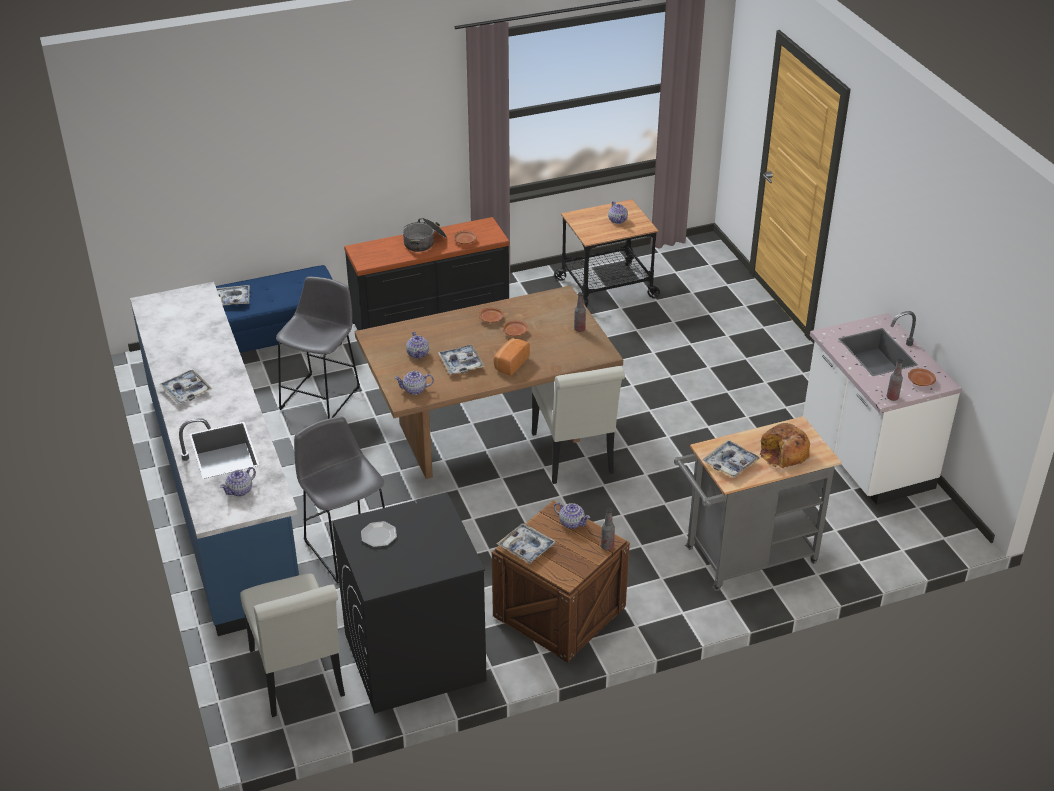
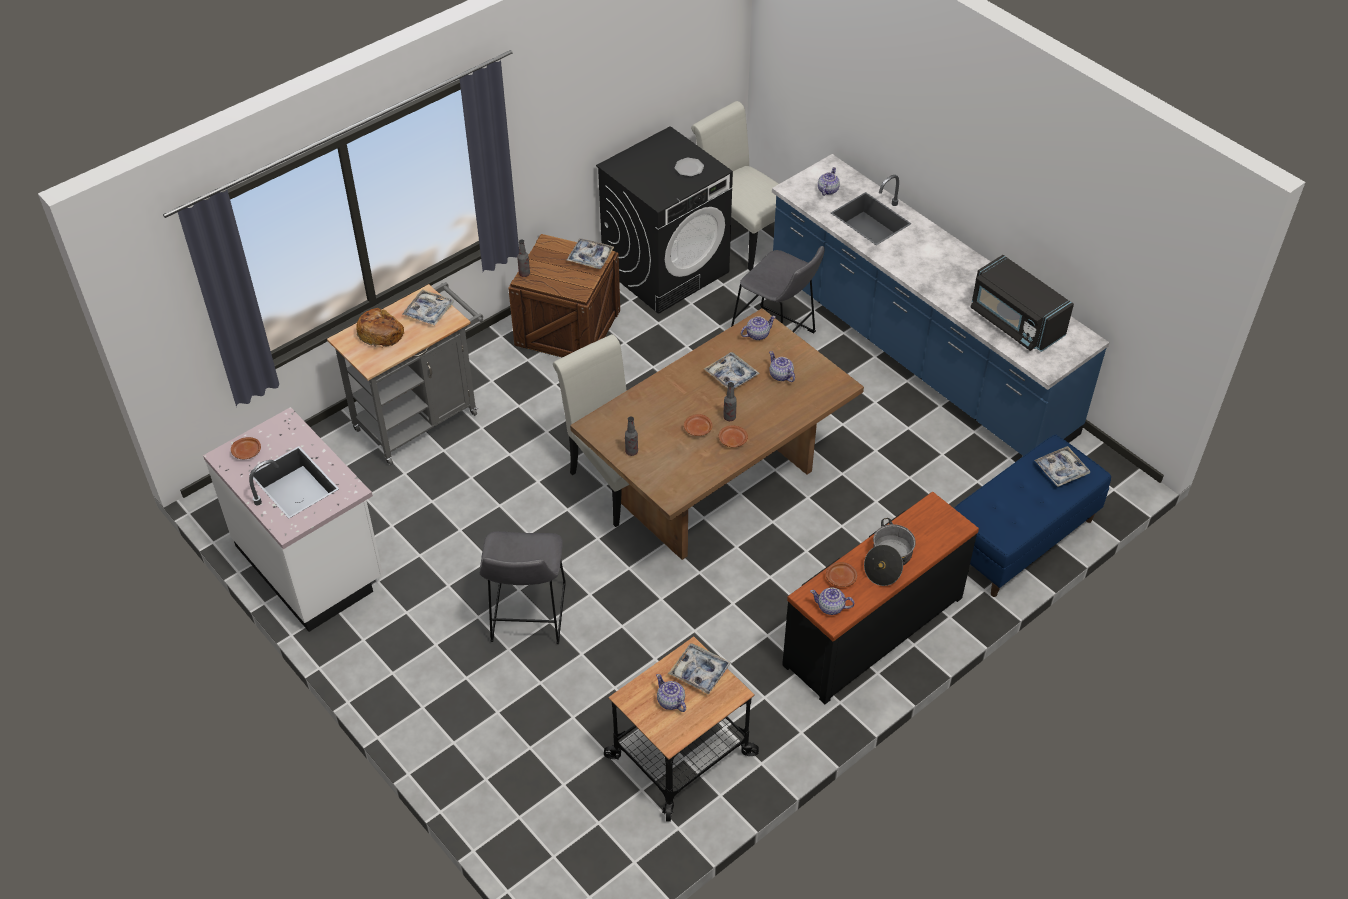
camera: 160 degrees right, 10 degrees up
(186, 391) = (952, 259): tray -> tray (699, 672)
(188, 328) = (1015, 322): none -> black microwave
(322, 395) = (913, 483): grey stool -> grey stool (527, 617)
(510, 364) = (682, 388): bread -> none
(571, 522) = (562, 286): teapot -> teapot (831, 607)
(892, 397) = (277, 423): bottle -> bottle (729, 417)

